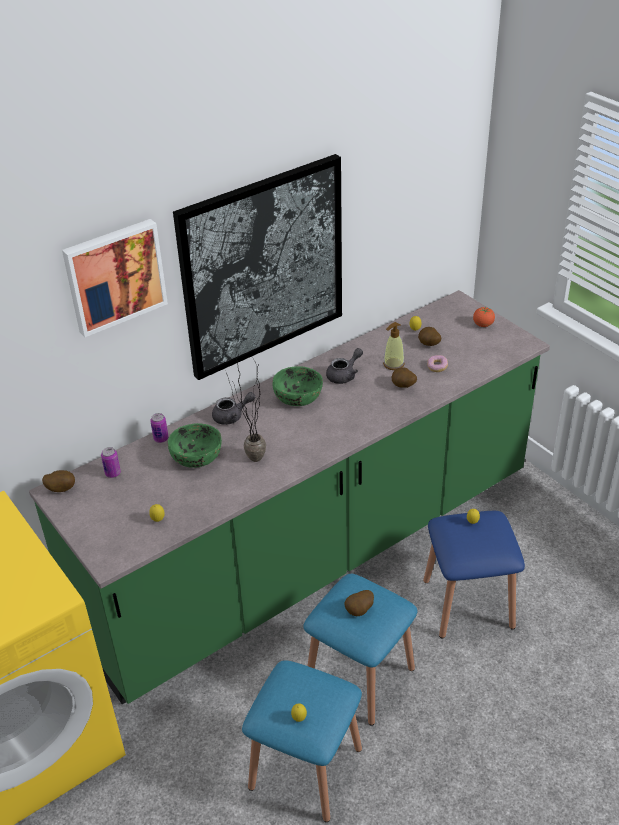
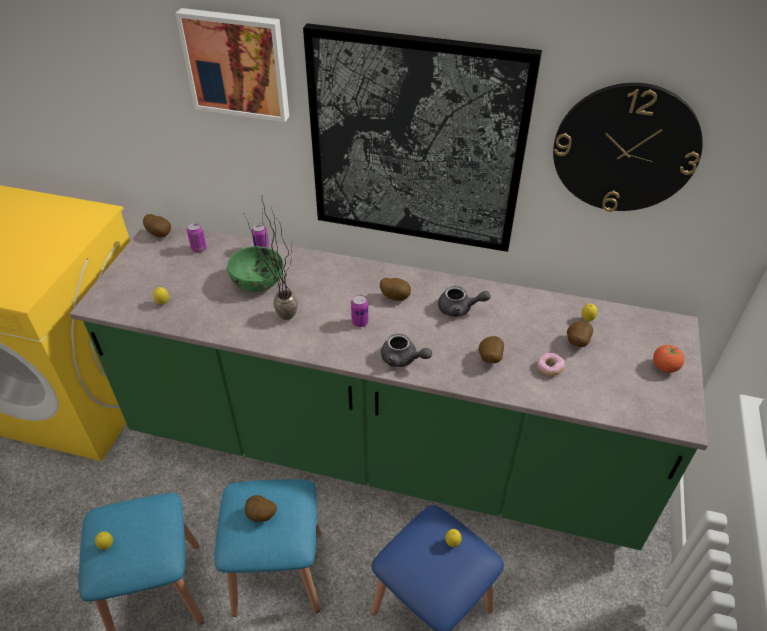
camera: 50 degrees right, 5 degrees up
(232, 416) = (328, 272): grey teapot -> grey teapot (403, 359)
(298, 397) = (395, 297): green bowl -> potato
(304, 426) = (360, 322): none -> can
(393, 196) = (625, 149): none -> wall clock
(393, 364) = (515, 333): soap dispenser -> none

